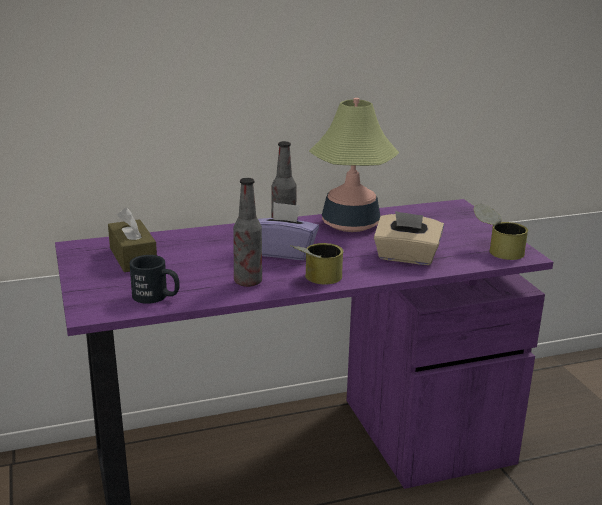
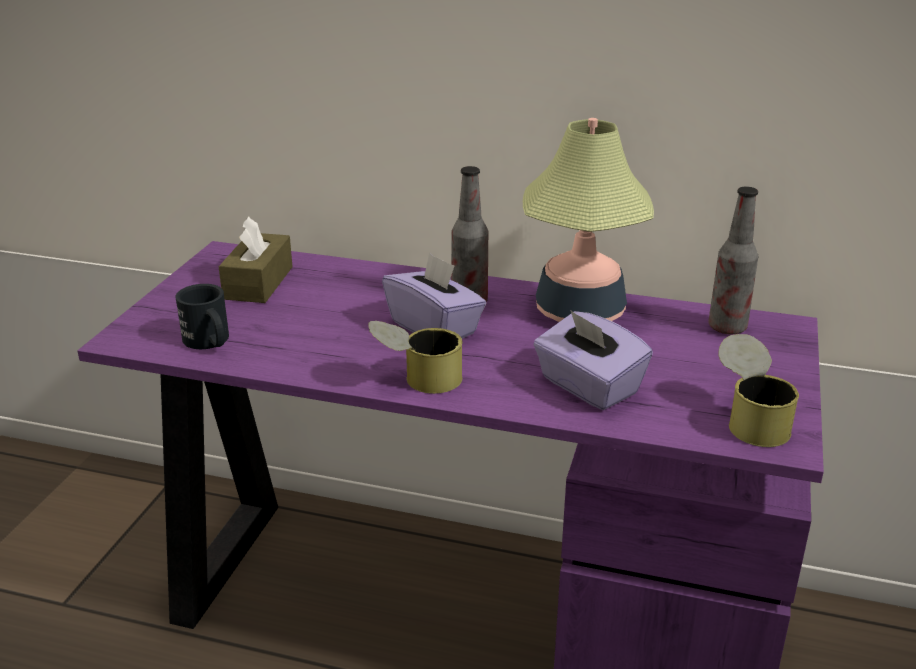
camera: 35 degrees right, 5 degrees up
(248, 282) = (332, 356): bottle -> bottle (727, 327)
(406, 257) = (588, 387): beige tissue box -> purple tissue box

